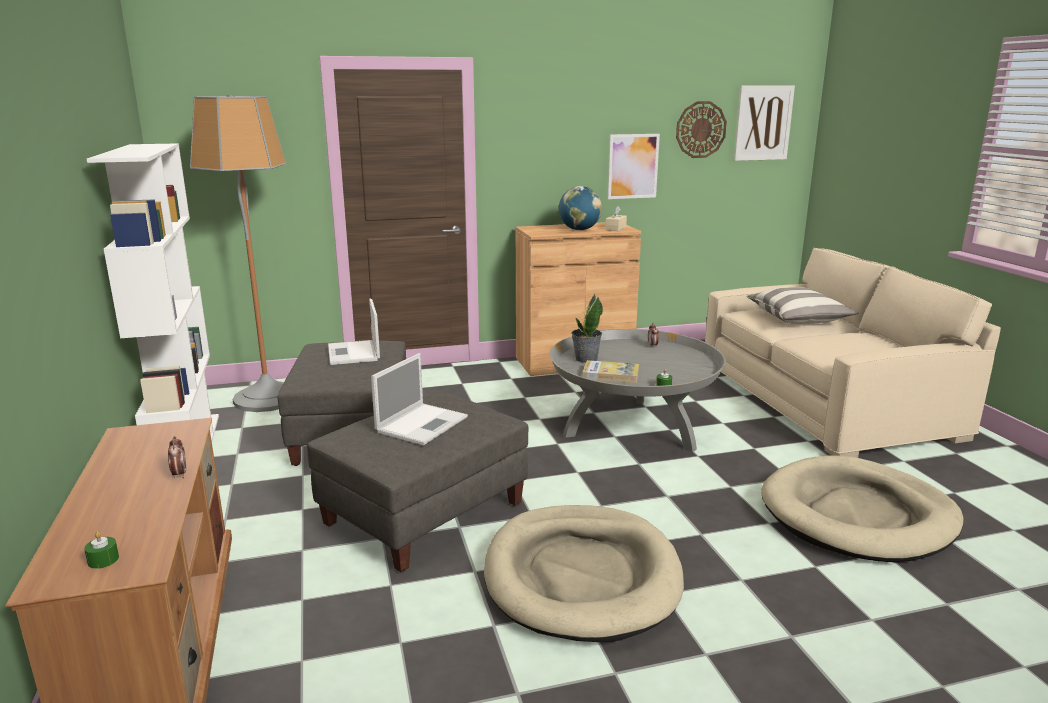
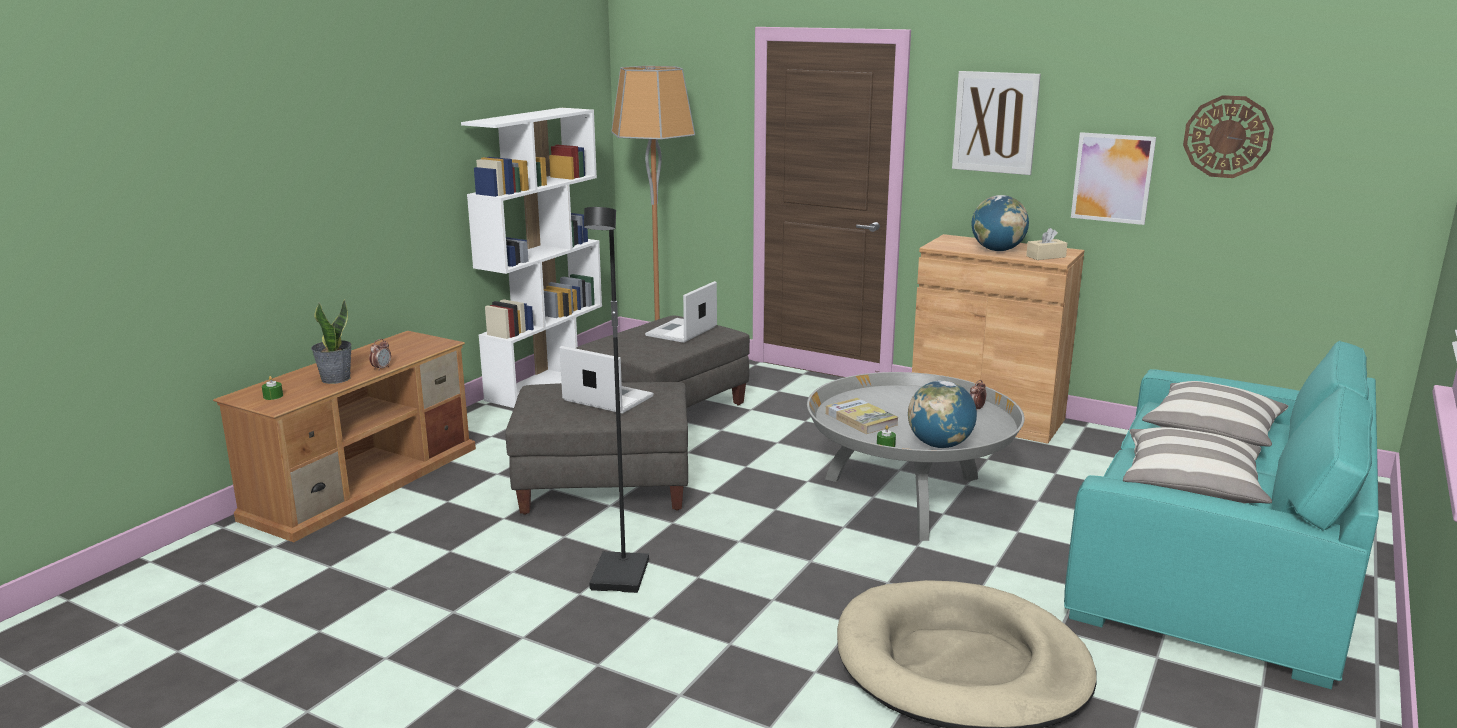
camera: 45 degrees right, 0 degrees up
(422, 424) = (606, 398): laptop -> laptop turned 135 degrees counterclockwise
(581, 576) = (621, 576): beige dog bed -> black floor lamp
(585, 359) = (874, 398): potted plant -> potted plant (335, 379)
(688, 374) = (939, 445): none -> globe
(763, 123) = (1347, 135): picture -> picture (995, 122)
(824, 400) = (1217, 563): beige sofa -> turquoise sofa
(858, 348) = (1190, 486): none -> pillow

